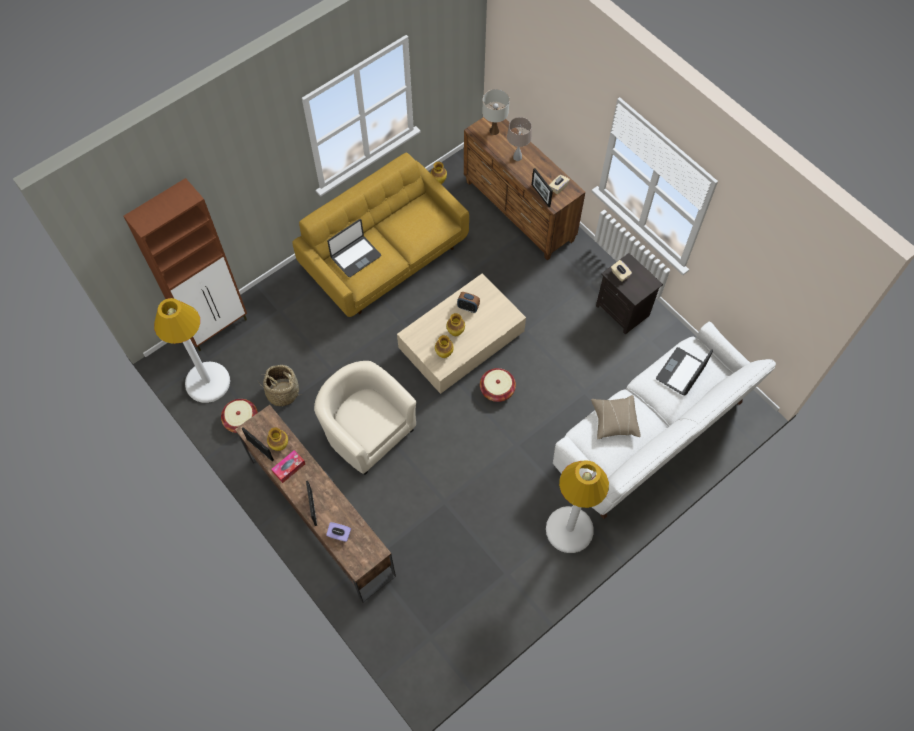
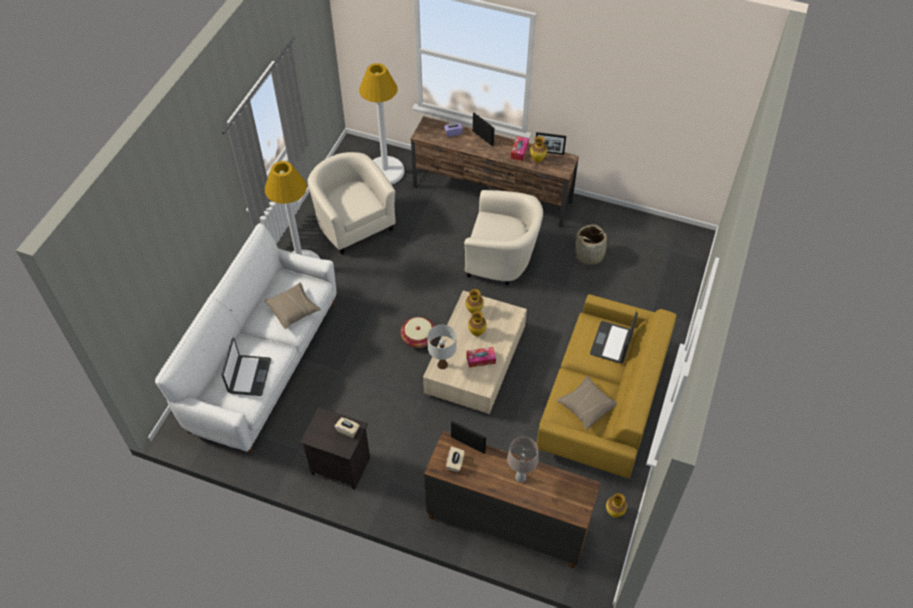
camera: 150 degrees right, 10 degrees down
(208, 382) = (652, 235): white floor lamp -> white floor lamp (385, 171)
(217, 327) = (686, 275): brown cabinet -> none
(241, 420) = (602, 224): basket -> none
(416, 219) = (586, 406): none -> beige pillow
(468, 307) = (481, 359): alarm clock -> tissue box
(488, 558) = (353, 224): none -> beige armchair
(494, 131) = (567, 497): white table lamp -> white table lamp (442, 364)

